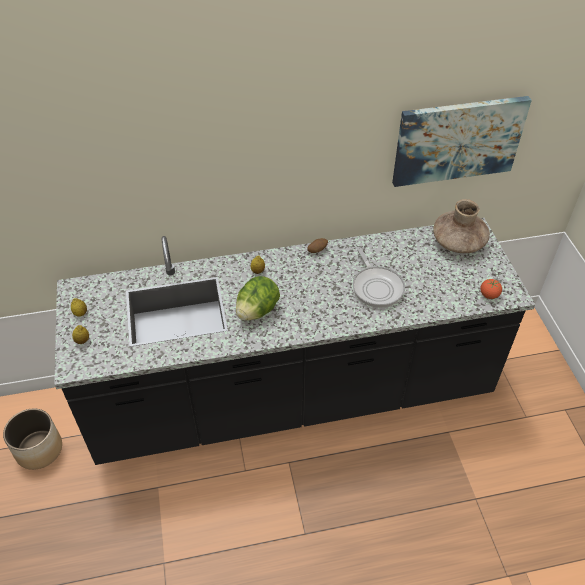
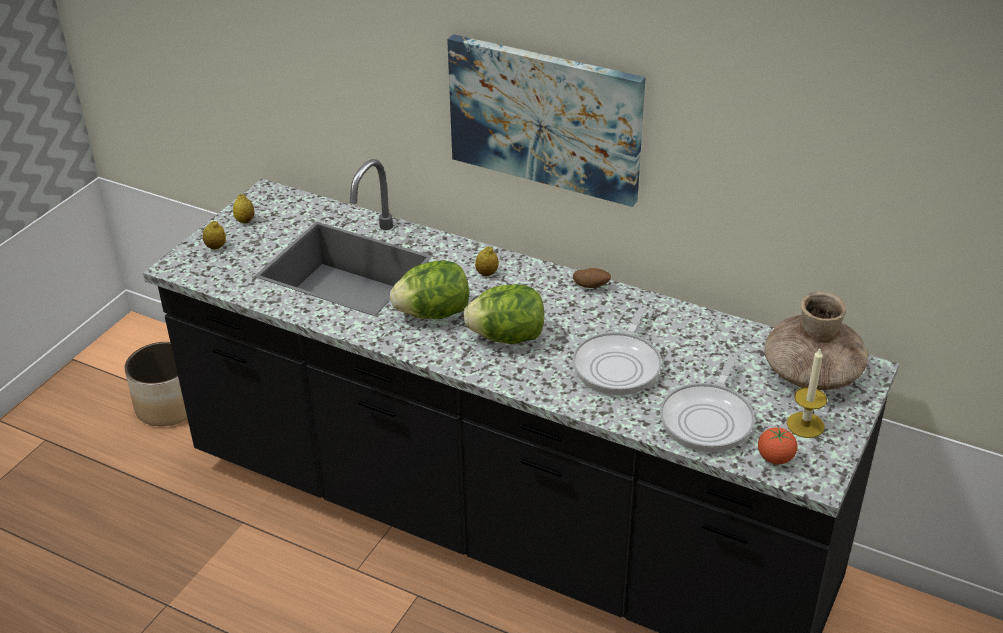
camera: 40 degrees right, 10 degrees down
(309, 302) = (507, 337): none -> lettuce
(443, 292) = (708, 419): none -> frying pan
(458, 140) = (850, 187): picture -> picture (545, 117)
(482, 270) = (805, 425): none -> candle

